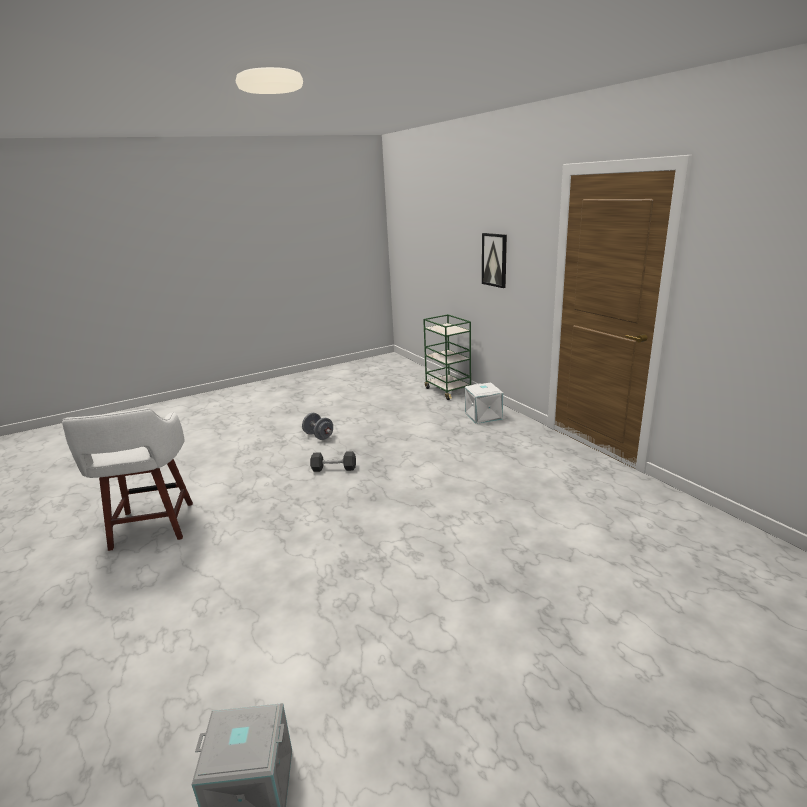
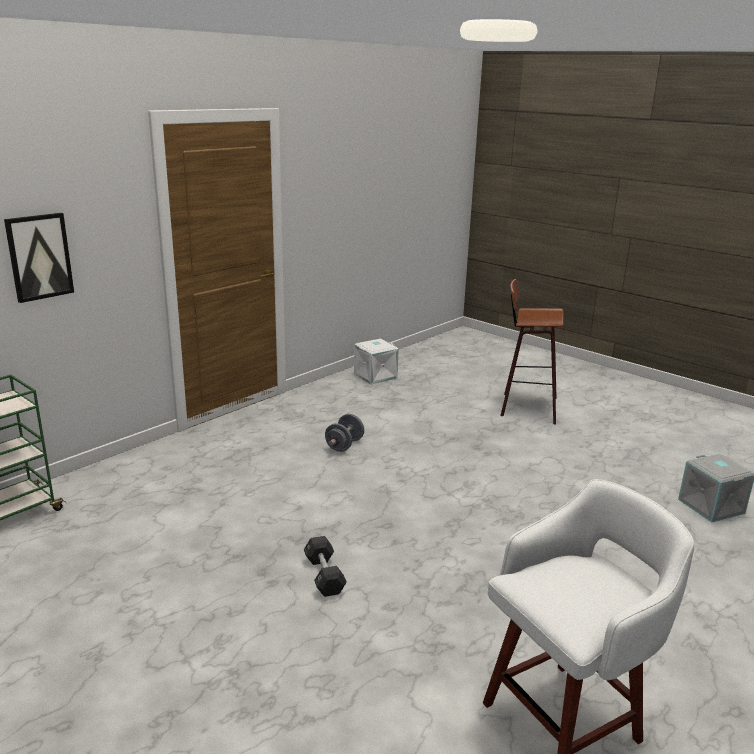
camera: 110 degrees left, 0 degrees up
(318, 436) = (208, 627): grey dumbbell -> grey dumbbell (344, 445)
(484, 416) = (137, 473): white storage box -> white storage box (375, 375)
(635, 684) = (526, 407): none -> stool

